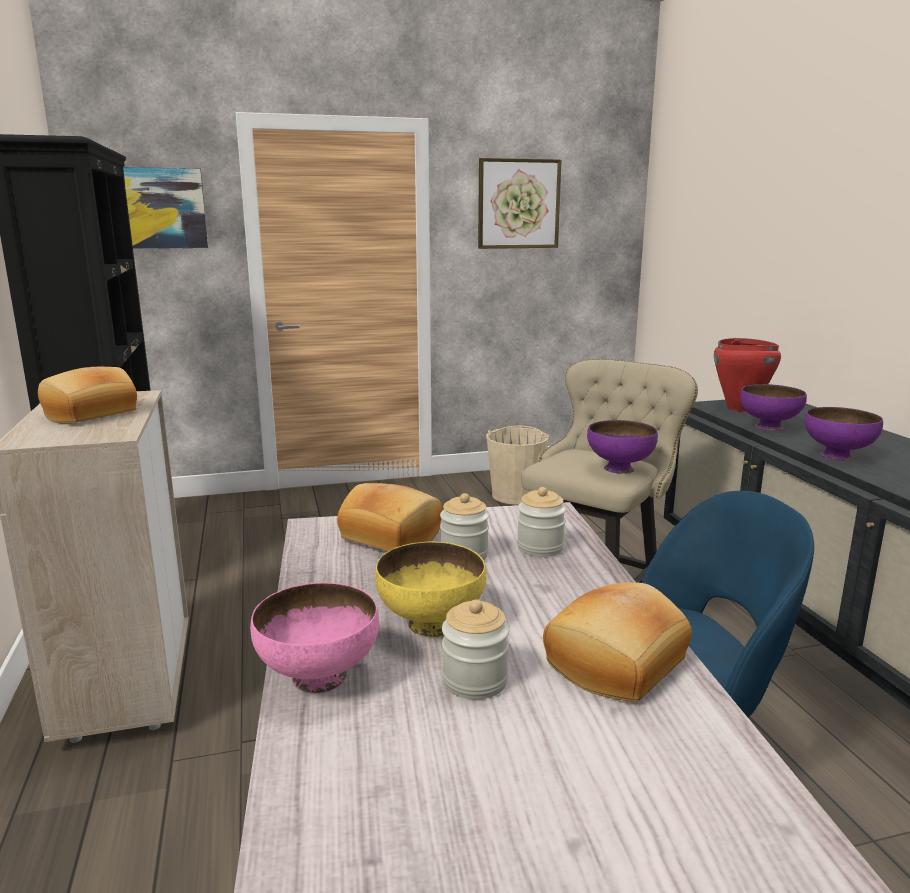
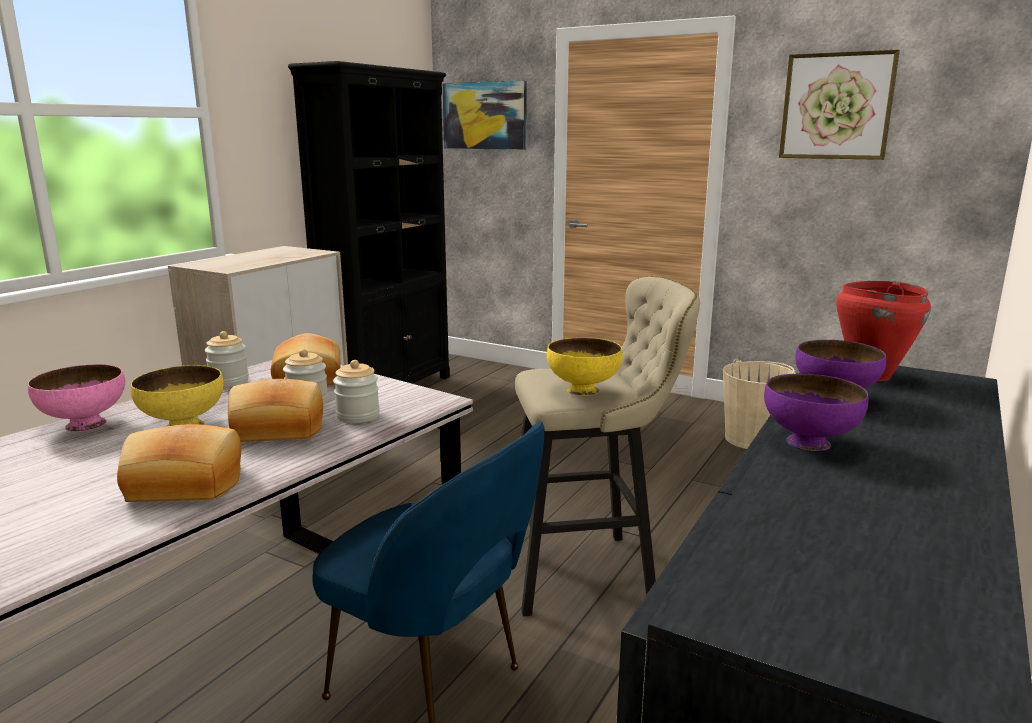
camera: 45 degrees right, 0 degrees up
(91, 414) = (261, 257): bread -> bread (278, 430)
(475, 680) = (118, 457): jar -> jar (229, 381)
(620, 469) = (583, 391): purple bowl -> yellow bowl

